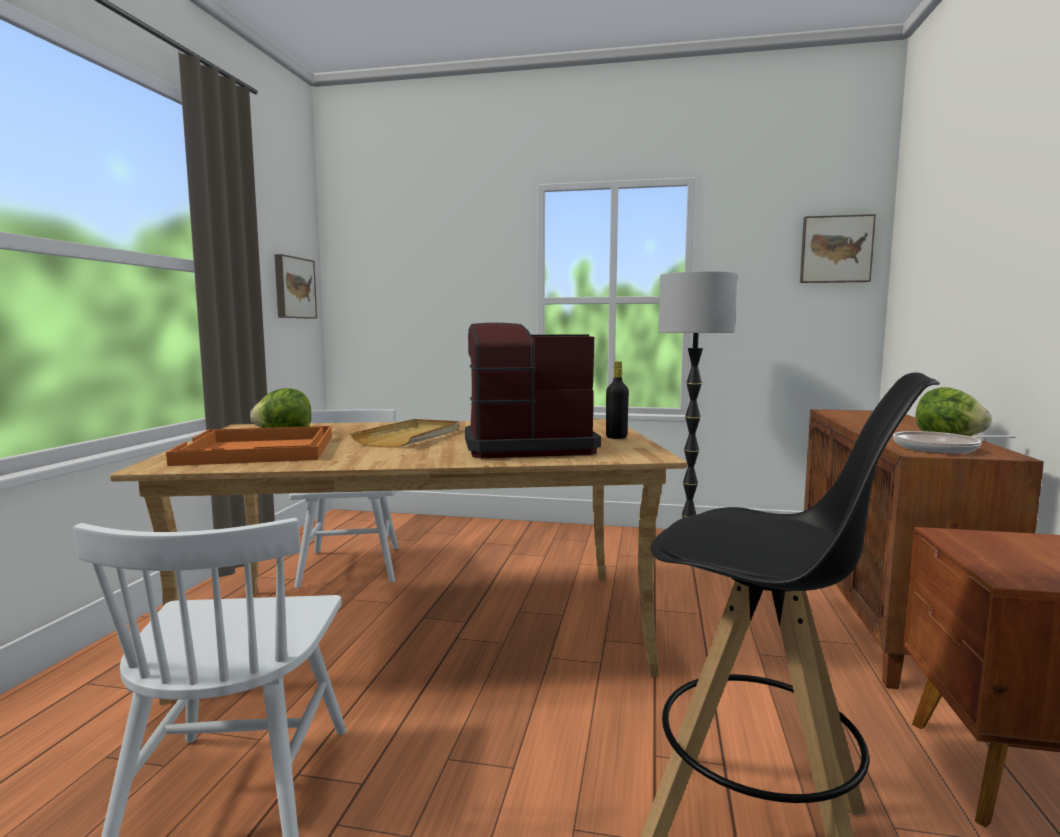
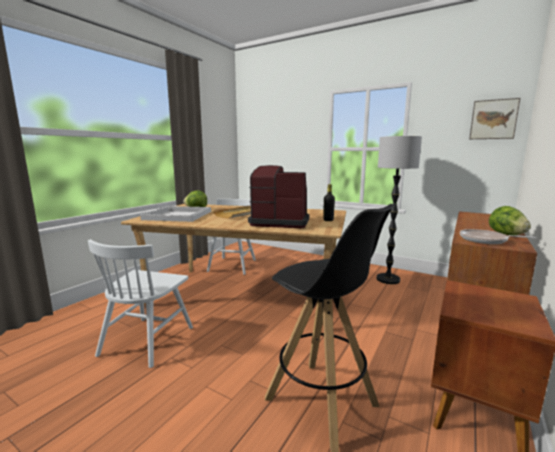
camera: 20 degrees right, 5 degrees up
(260, 450) = (178, 215): orange tray -> white tray
(293, 288) = (222, 144): picture -> none

